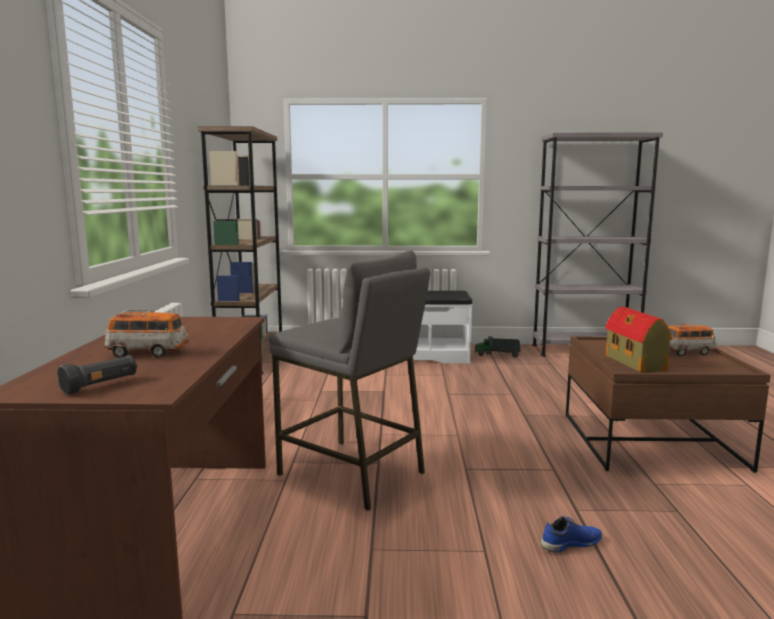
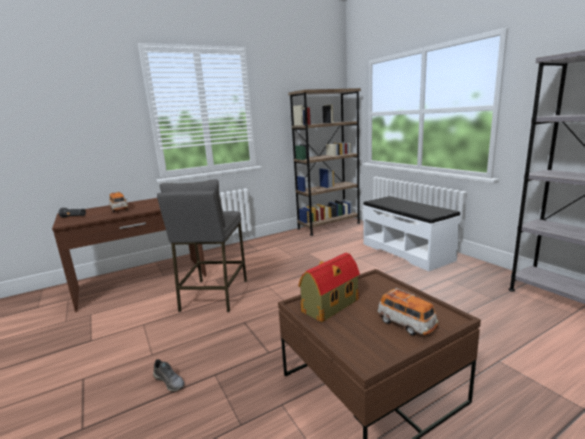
camera: 60 degrees right, 5 degrees up
(497, 355) = (470, 274): toy truck -> none
(570, 543) = (170, 381): blue shoe -> grey shoe

